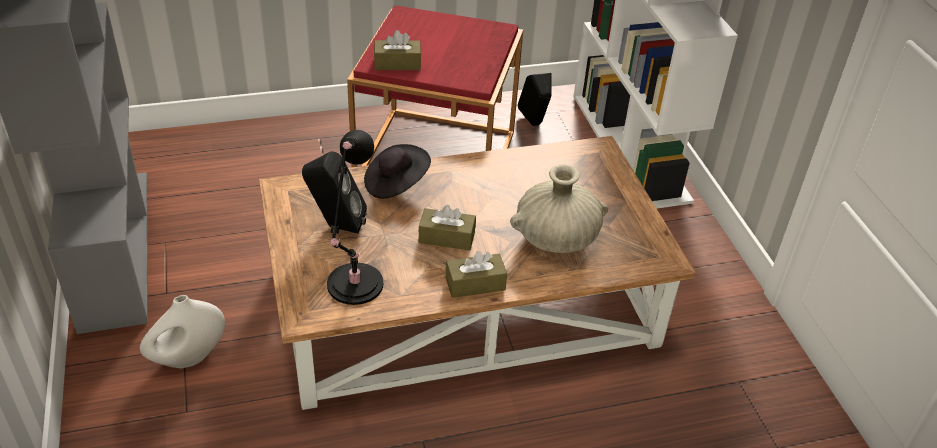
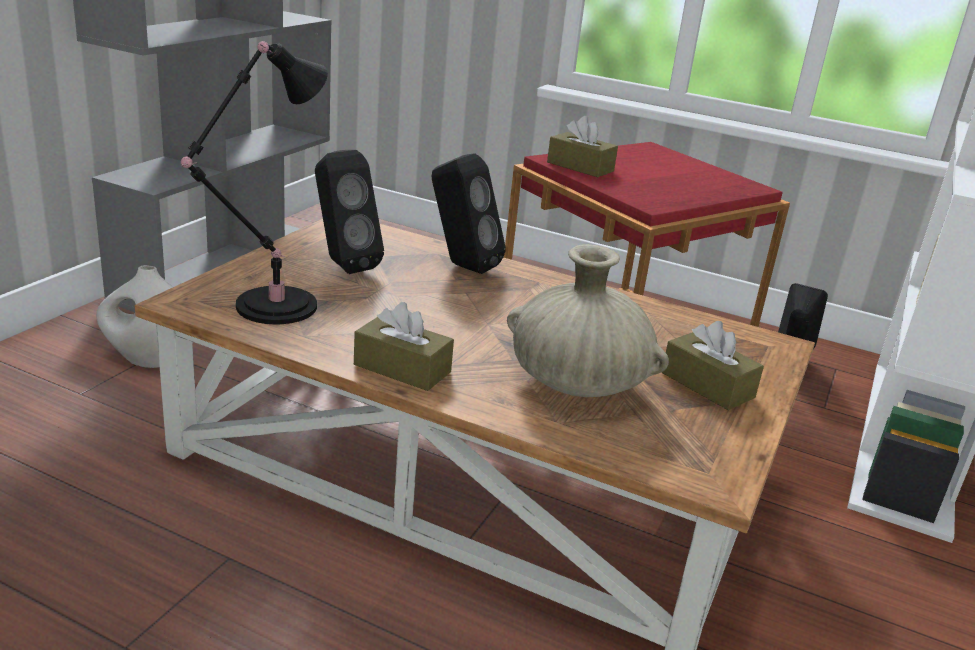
camera: 40 degrees right, 15 degrees down
(396, 184) = (461, 265): black hat -> black speaker
(446, 237) = (440, 321): brown tissue box -> brown tissue box (707, 385)

